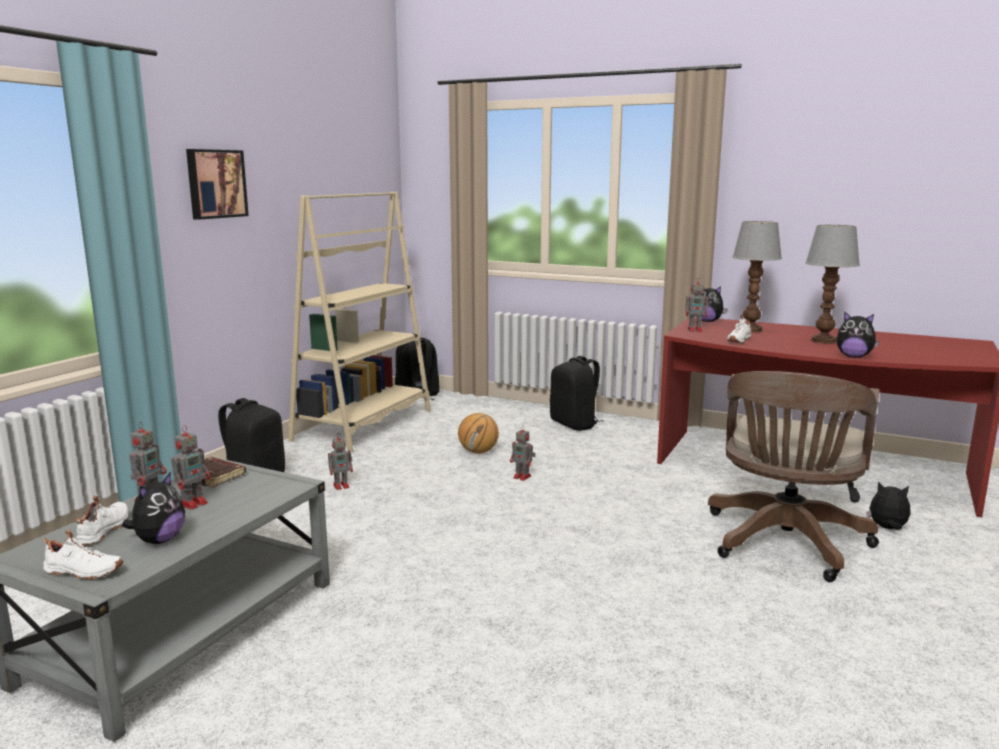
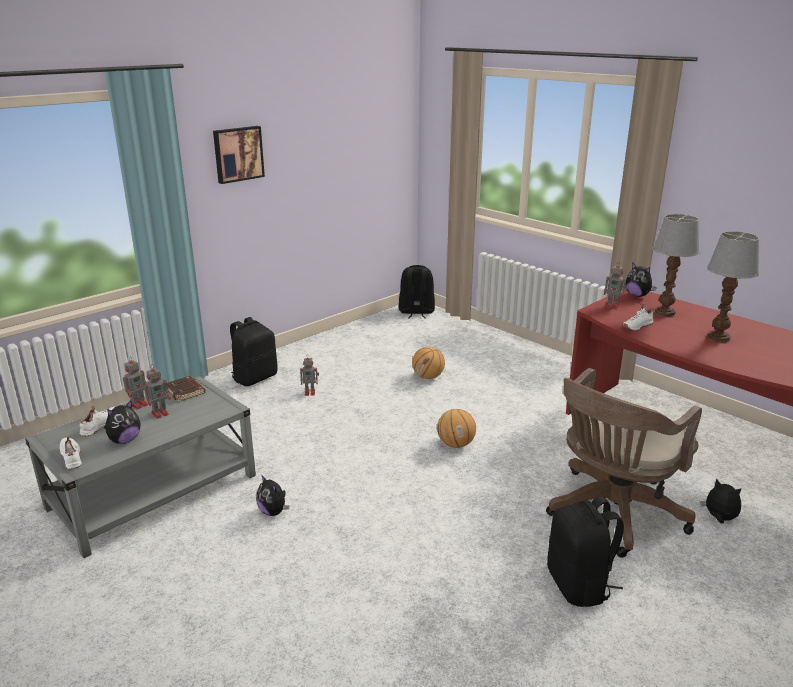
camera: 20 degrees right, 10 degrees up
(82, 572) = (72, 457): white shoe -> white shoe turned 150 degrees counterclockwise
(364, 425) = (358, 336): beige bookcase -> none
(523, 477) = (446, 408): toy robot -> none
(562, 509) = (455, 444): none -> basketball
(575, 424) = (525, 361): black backpack -> black backpack (579, 585)
(854, 356) = (722, 363): plush toy -> plush toy (273, 512)

